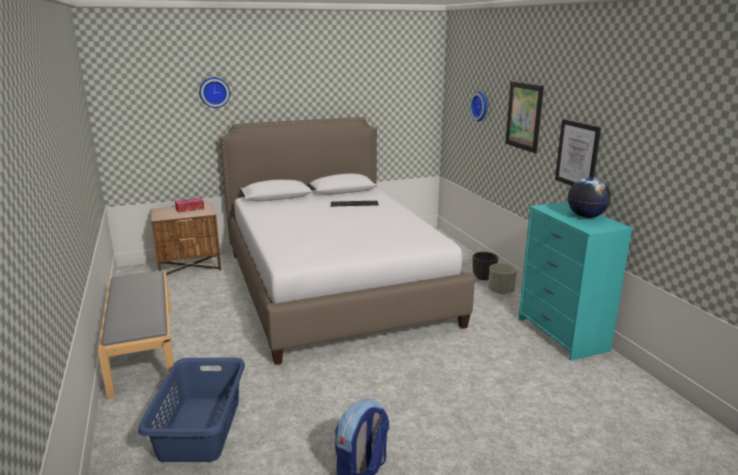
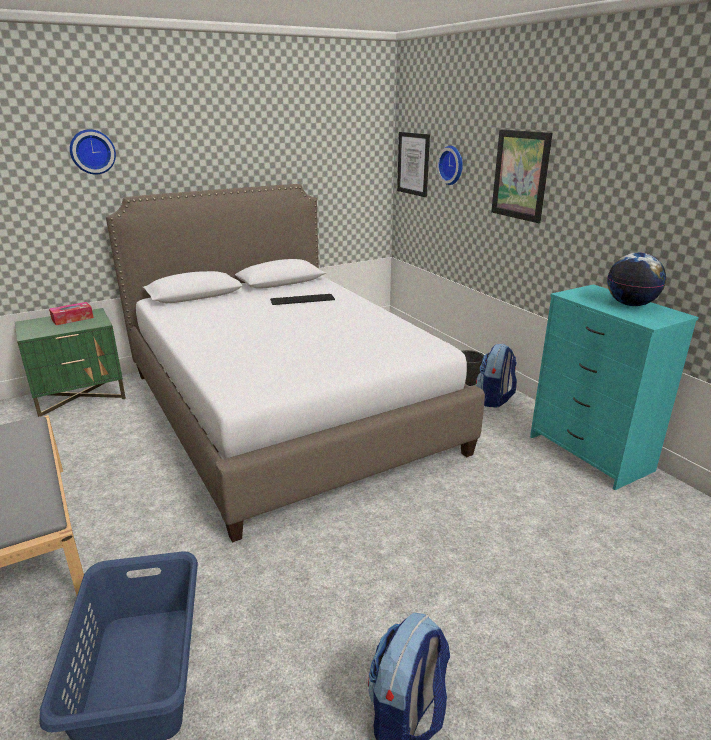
camera: 10 degrees left, 5 degrees up
(190, 266) = (80, 397): brown nightstand -> green nightstand
(501, 291) = (495, 399): grey planter -> backpack
(577, 155) = (606, 223): picture -> picture (413, 164)

